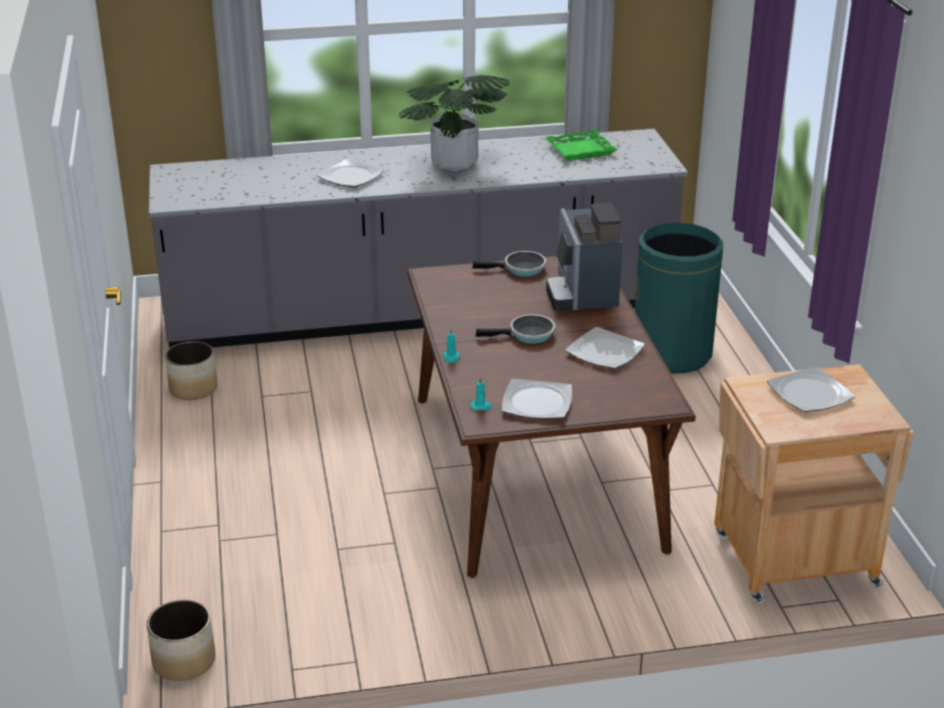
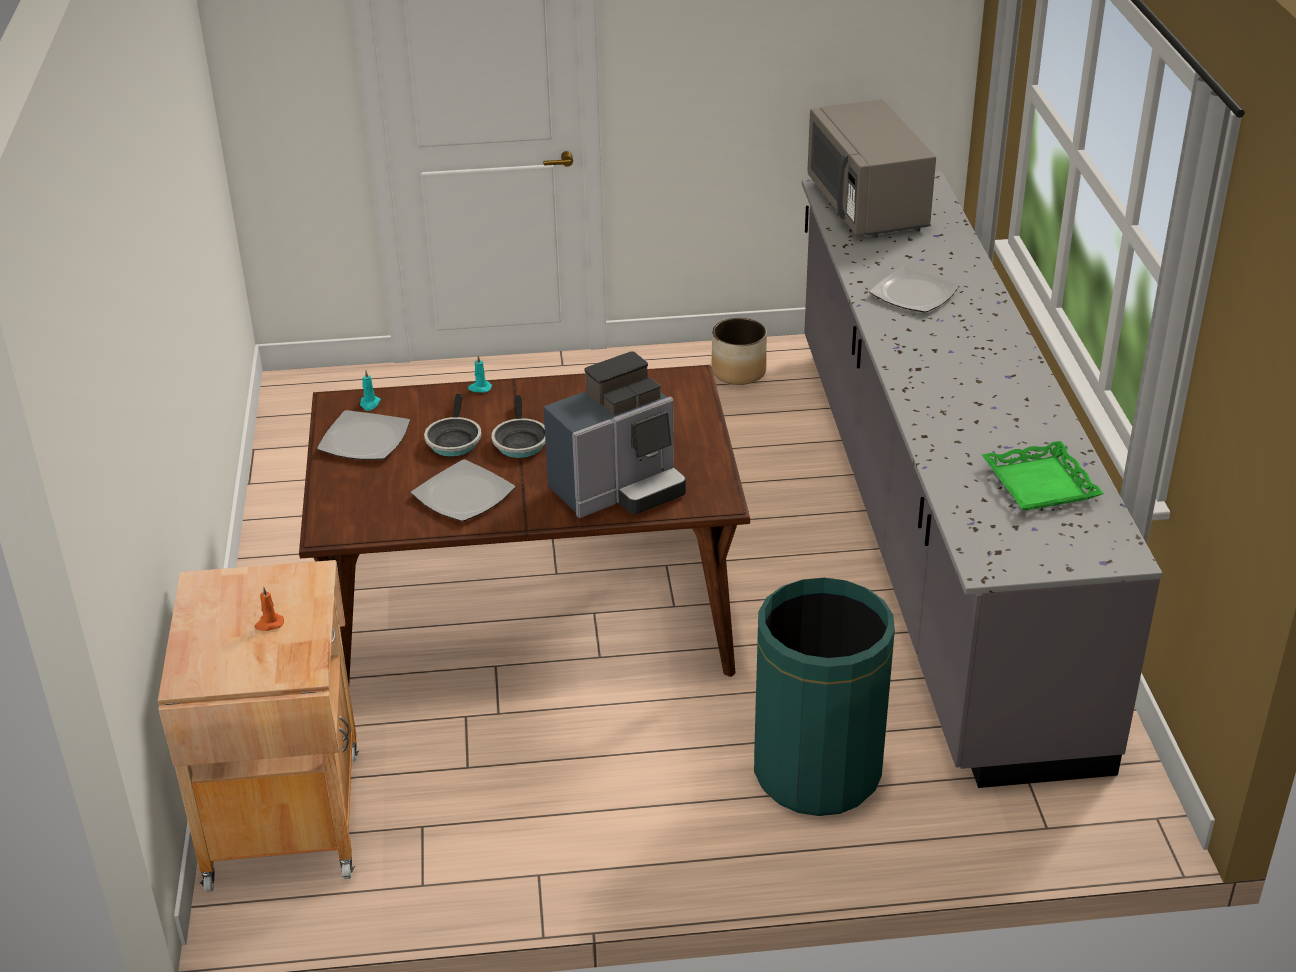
camera: 95 degrees right, 5 degrees up
(183, 661) = (288, 394): planter -> none
(207, 189) = (867, 206): none -> grey microwave
(454, 163) = (970, 370): potted plant -> none
(521, 269) = (697, 445): frying pan -> frying pan (453, 440)
(582, 294) = (619, 489): coffee machine -> coffee machine turned 150 degrees clockwise
(809, 394) = (269, 624): plate -> orange candle

